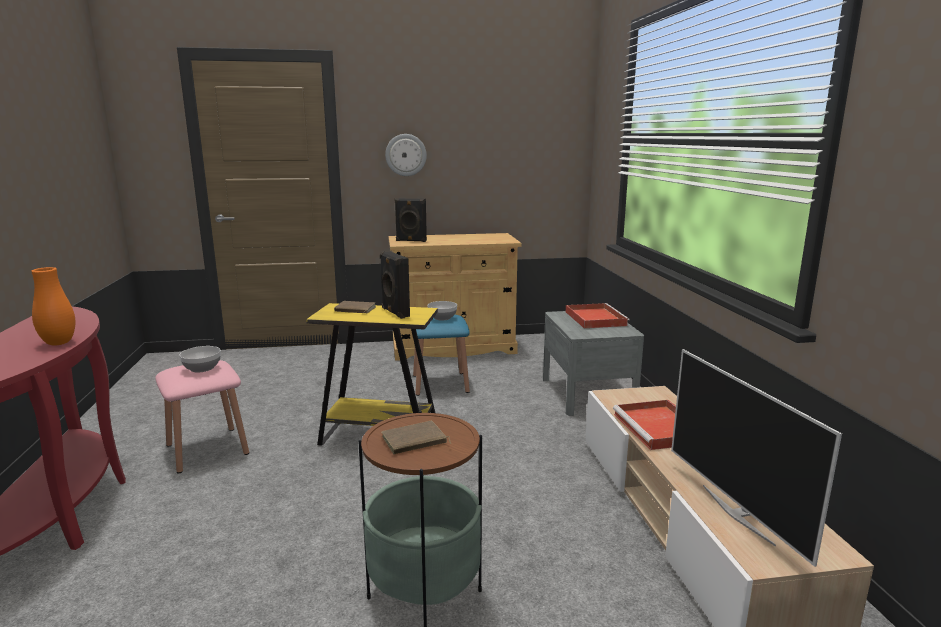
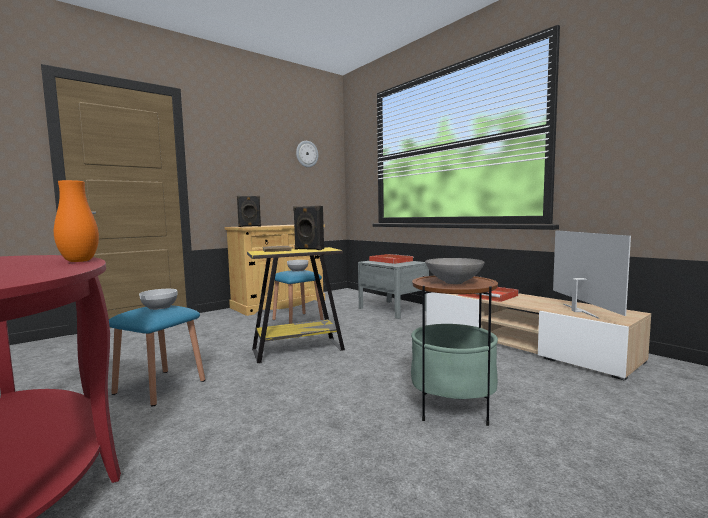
camera: 30 degrees left, 10 degrees down
(207, 449) = (160, 387): pink stool -> blue stool
(406, 155) = (235, 169): wall clock -> wall clock (307, 154)
(414, 442) = (454, 282): brown book -> grey bowl
(738, 513) = (578, 311): television -> television turned 135 degrees counterclockwise

